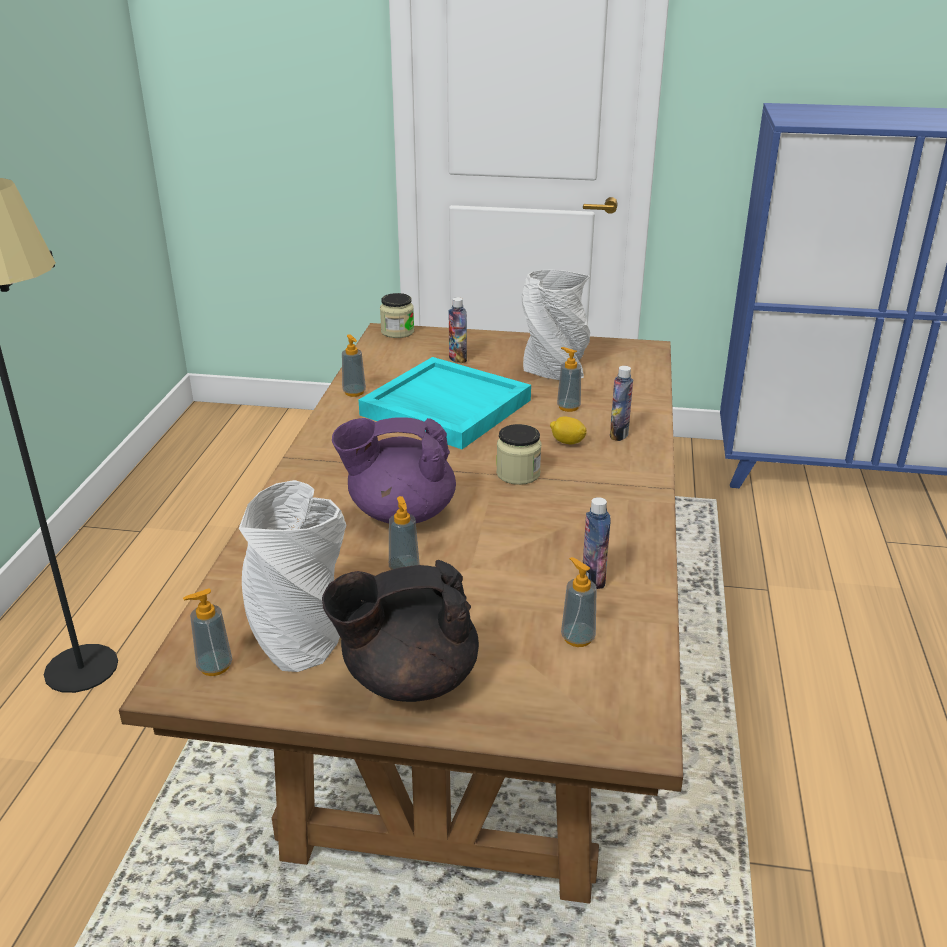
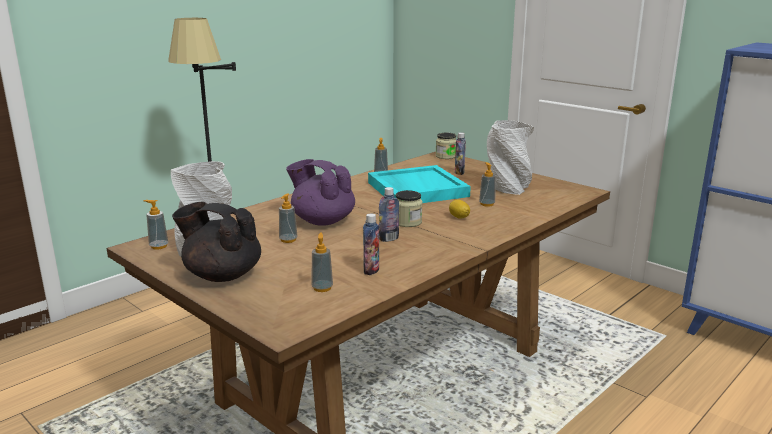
camera: 35 degrees right, 10 degrees down
(619, 434) = (495, 221): bottle -> bottle (389, 239)

